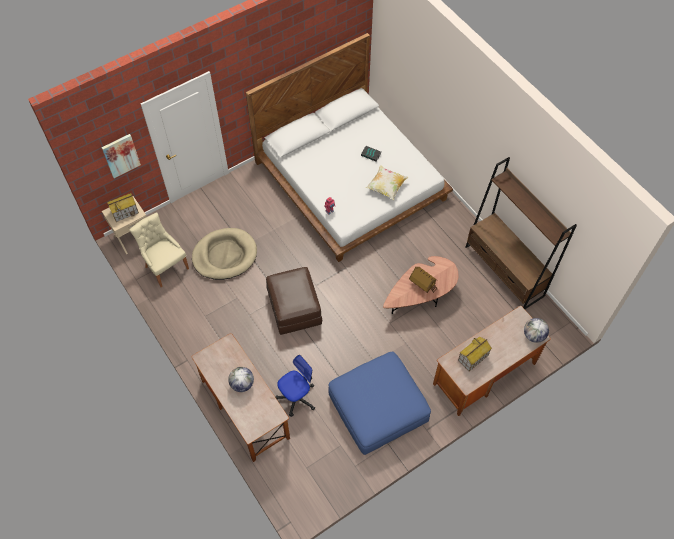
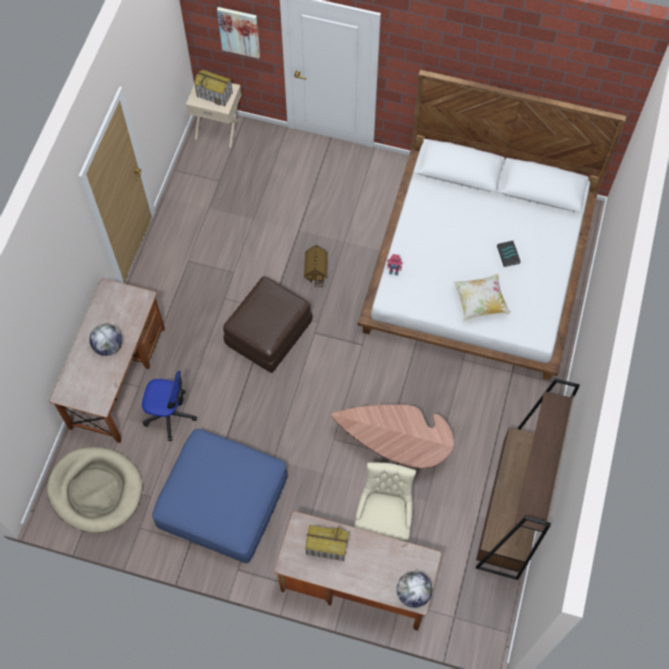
camera: 50 degrees right, 5 degrees up
(165, 267) = (211, 182): beige chair -> beige chair (383, 522)
(225, 255) = (271, 223): beige dog bed -> beige dog bed (96, 490)
(422, 284) = (395, 433): toy house -> toy house (316, 272)

